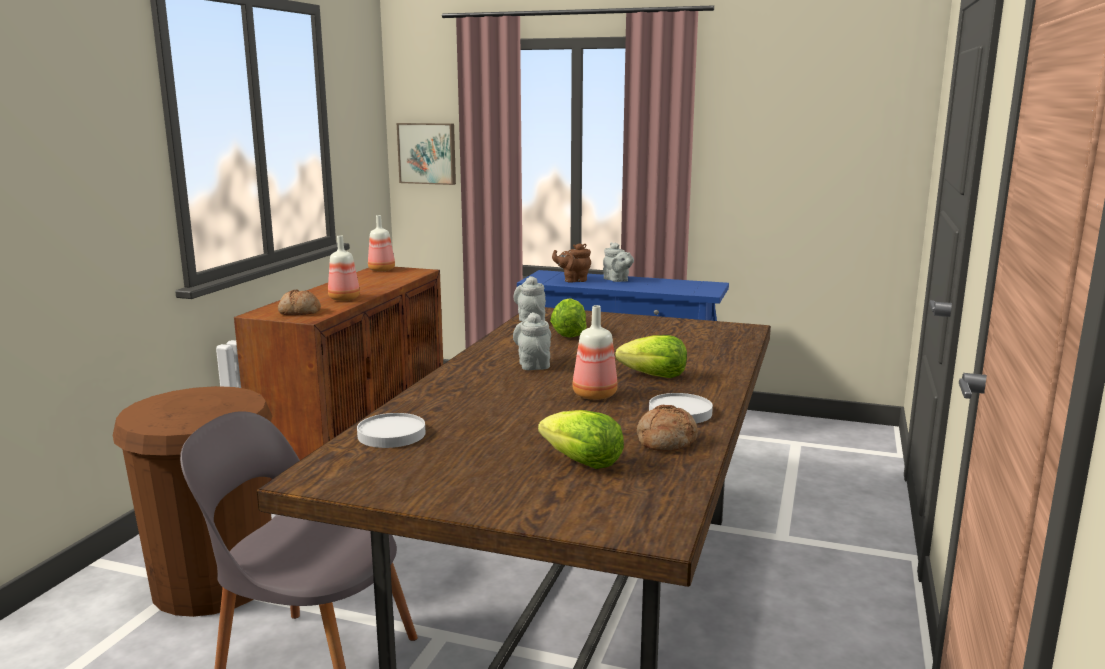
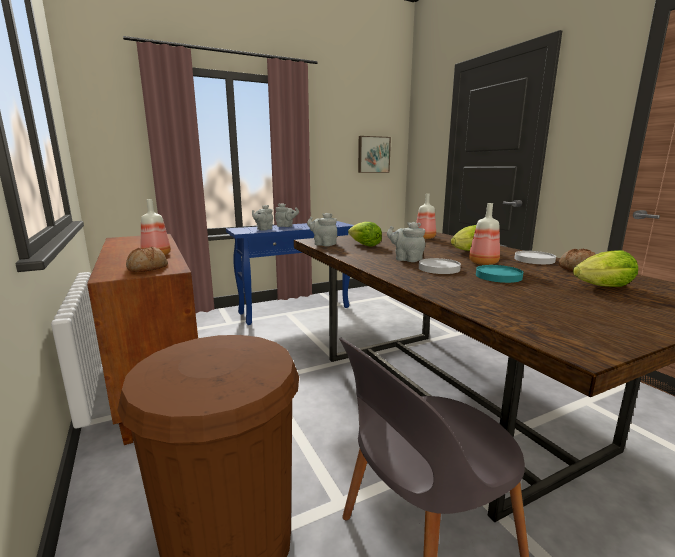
camera: 45 degrees left, 0 degrees up
(382, 269) = (124, 238): bottle -> bottle (424, 237)
(391, 434) = (497, 308): white plate -> white plate (438, 268)
(427, 153) = (112, 150): picture -> picture (373, 154)
(534, 413) = (498, 276): none -> turquoise plate
(573, 280) = (263, 229): brown teapot -> grey teapot

